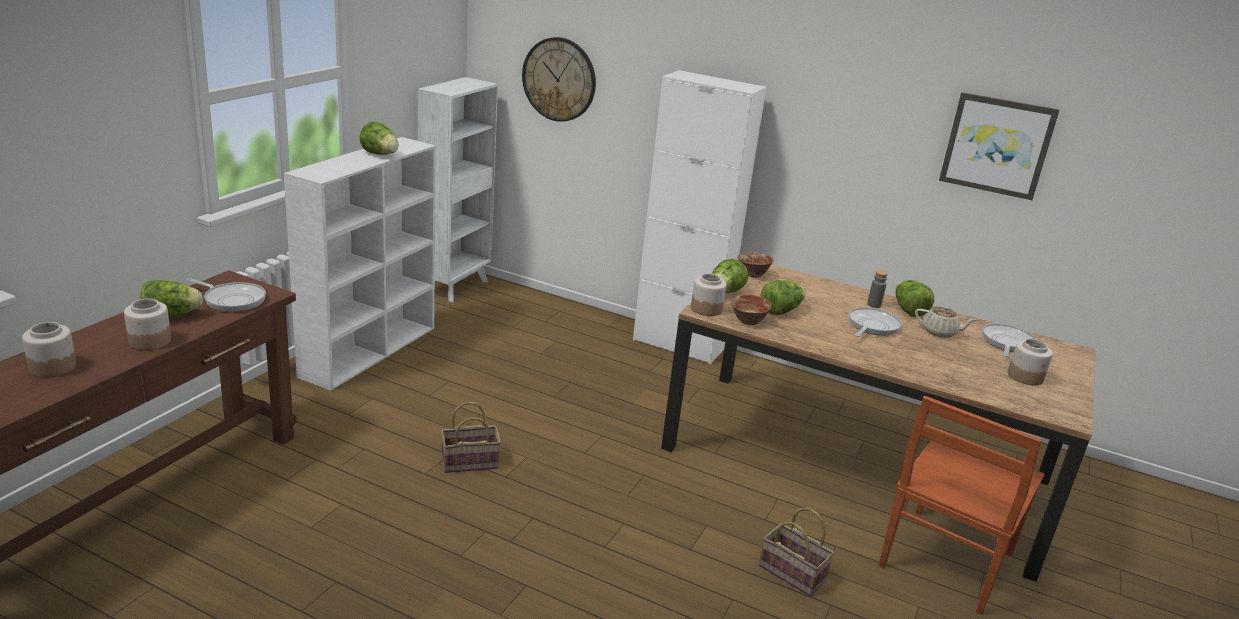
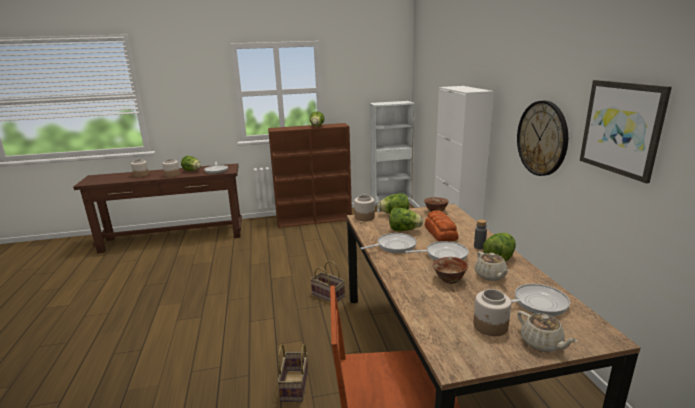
camera: 55 degrees right, 5 degrees down
(370, 350) = (315, 220): white bookcase -> brown bookcase
(471, 461) = (271, 268): basket -> basket (329, 295)
(559, 79) = (432, 98): wall clock -> wall clock (542, 138)
(748, 321) = (371, 228): bowl -> bowl (449, 280)
(813, 300) = (440, 232): none -> bread
(817, 335) = (394, 246): none -> frying pan
(1066, 374) = (542, 343): none -> beige teapot

